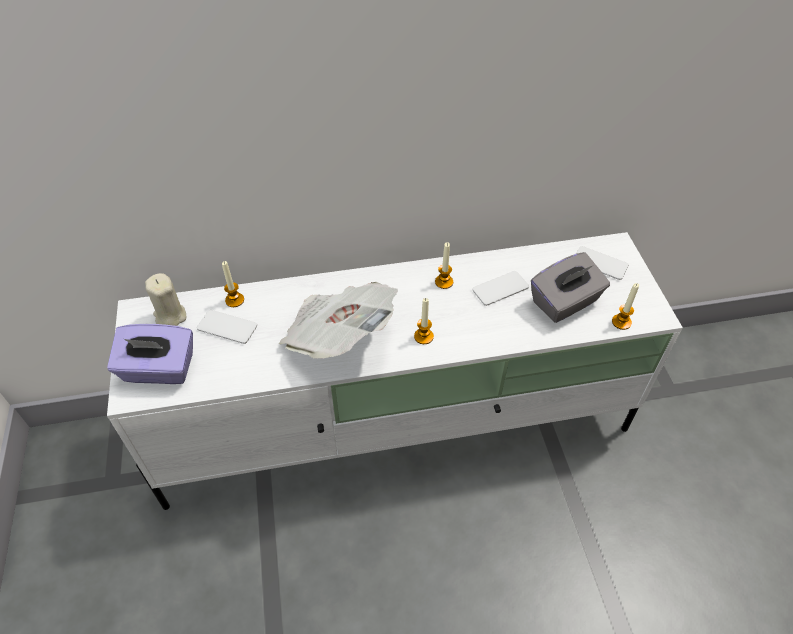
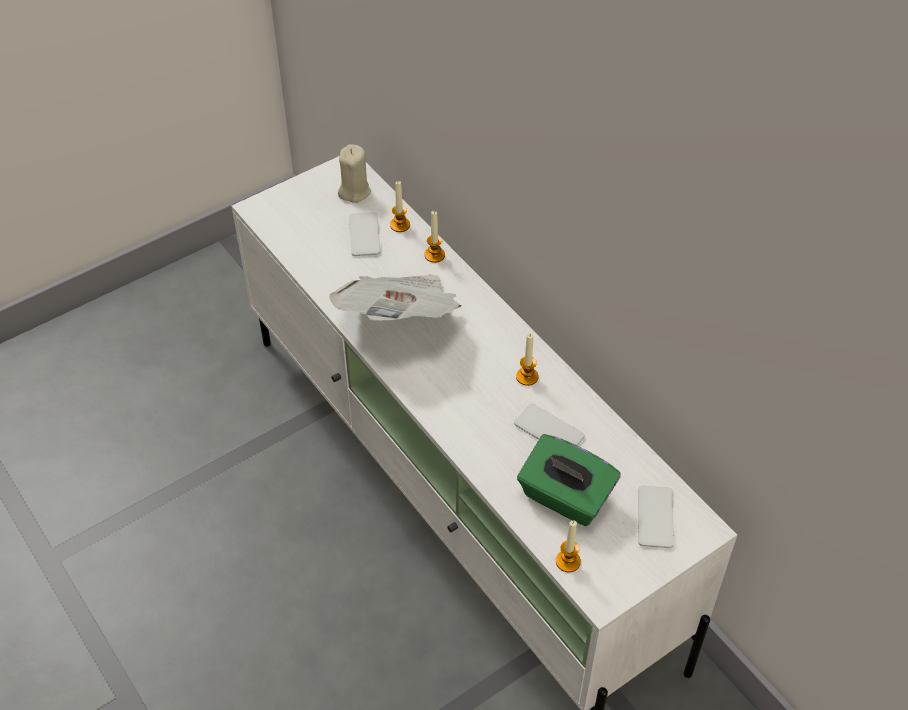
camera: 65 degrees right, 0 degrees up
(159, 370) = (292, 213): purple tissue box -> none
(423, 336) = (439, 386): candle -> candle (434, 255)
(565, 303) = (565, 498): grey tissue box -> green tissue box

